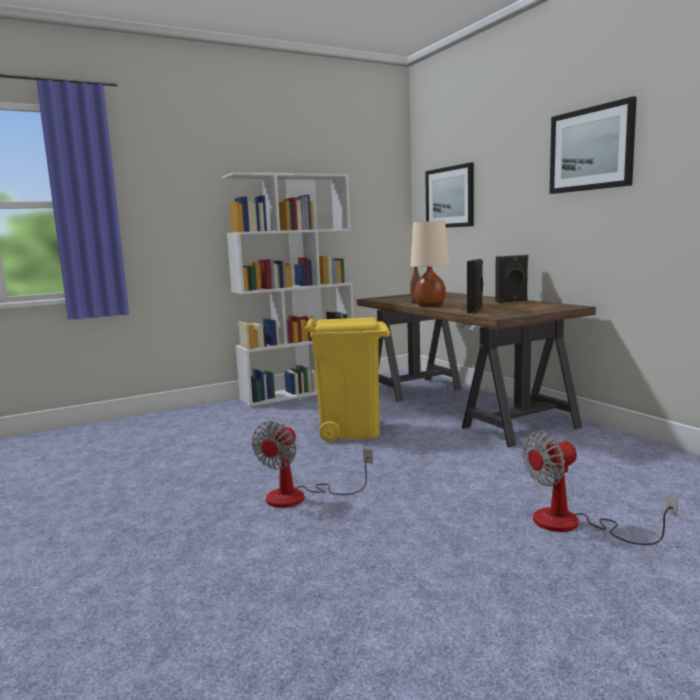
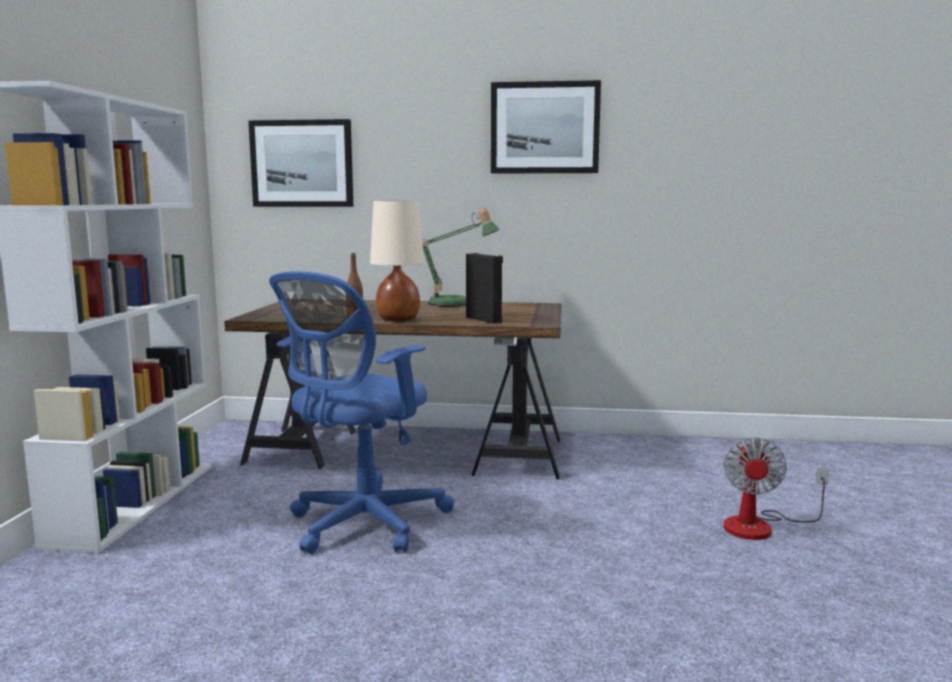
camera: 55 degrees left, 0 degrees up
(300, 496) = (532, 631): fan -> none
(350, 430) = (362, 525): yellow trash can -> blue office chair
(512, 301) = (455, 304): black speaker -> table lamp

